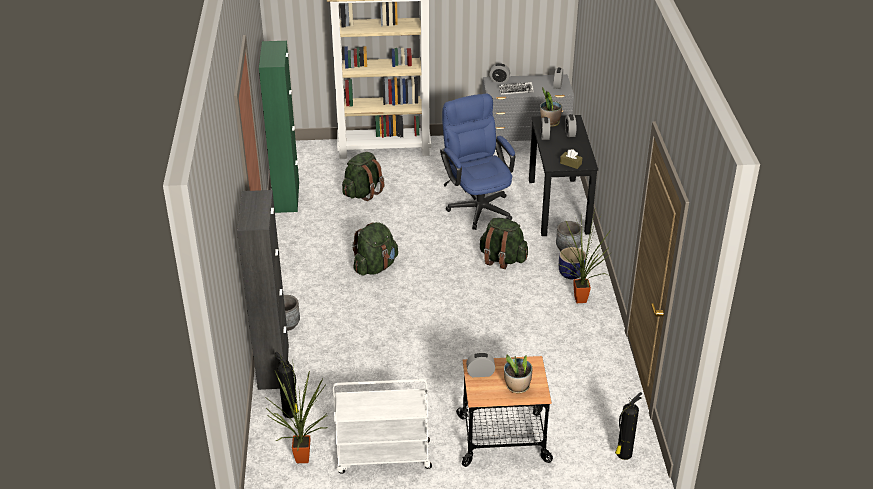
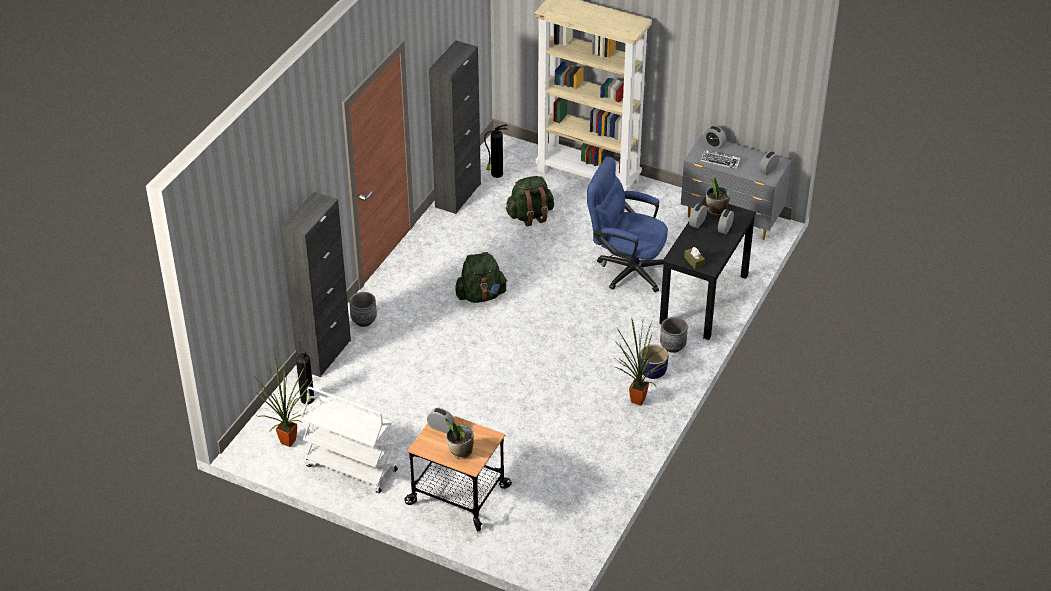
camera: 30 degrees right, 5 degrees up
(286, 197) = (458, 195): green cabinet -> black cabinet
(477, 205) = (626, 268): blue office chair -> blue office chair turned 75 degrees counterclockwise
(502, 259) = (601, 332): green backpack -> none
(623, 454) = (546, 553): fire extinguisher -> fire extinguisher (496, 174)

